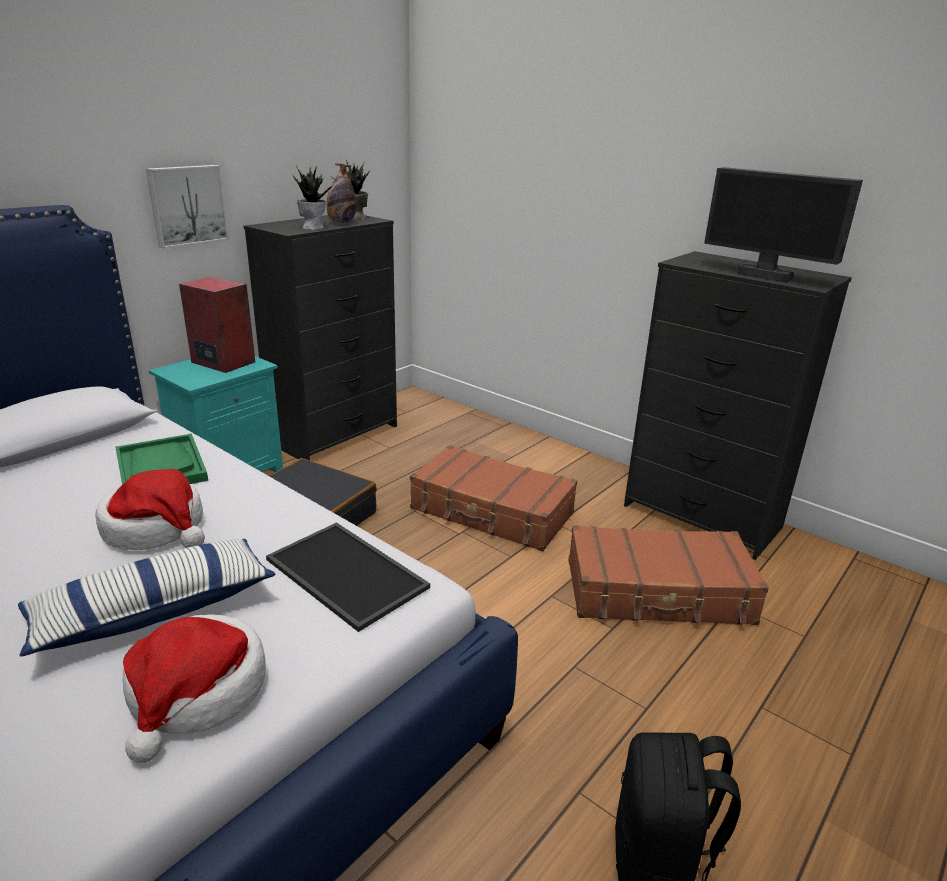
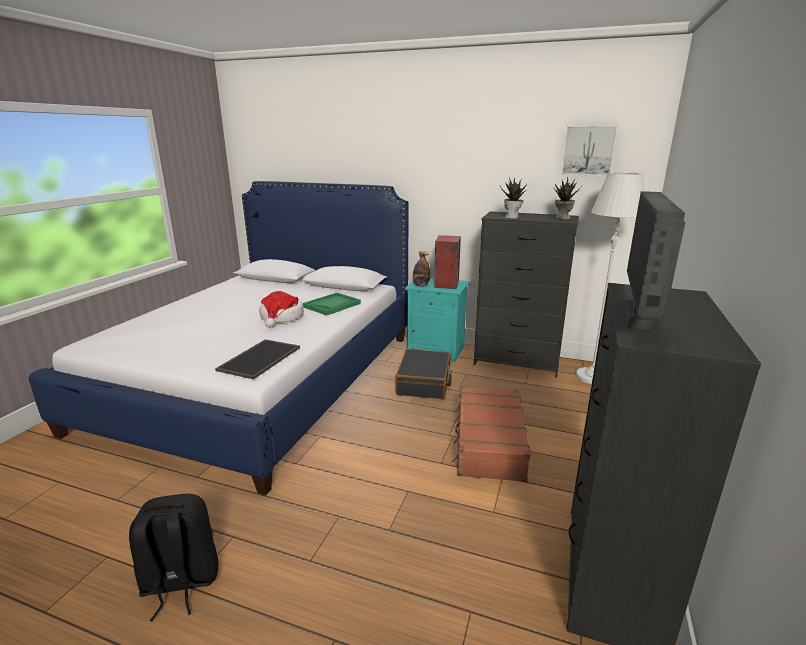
camera: 70 degrees right, 5 degrees down
(153, 610) = (225, 333): pillow -> none
(187, 205) = (460, 195): picture -> picture (588, 150)
(196, 692) = (176, 352): hat -> none
(341, 223) = (538, 218): bottle -> bottle (421, 285)
(415, 409) = (592, 377): none -> white floor lamp
(658, 592) = (451, 552): brown suitcase -> none

